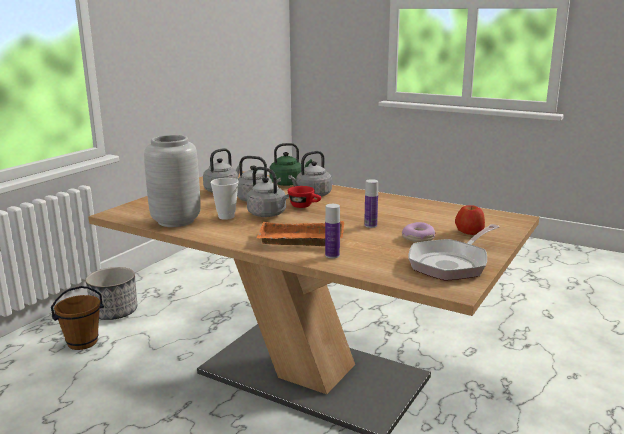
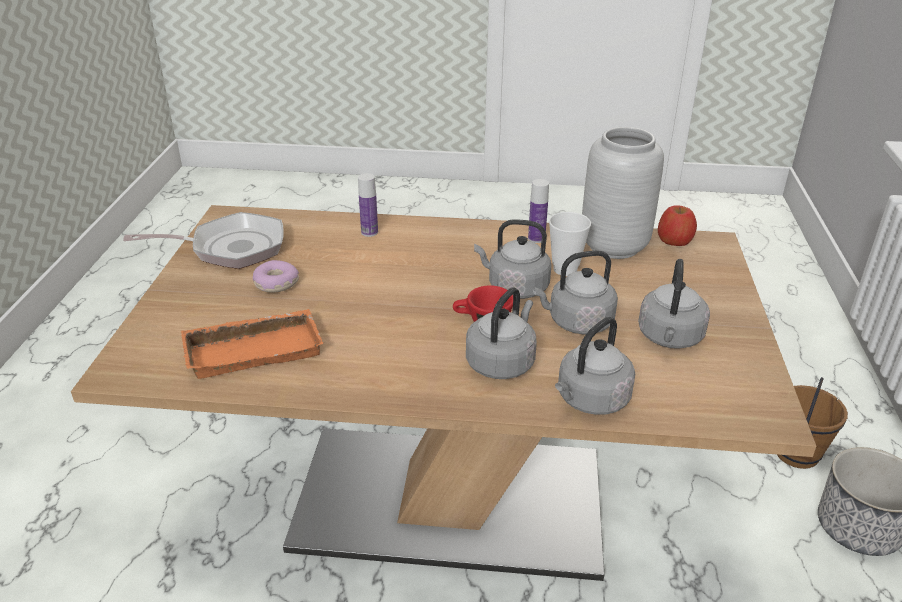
camera: 155 degrees right, 15 degrees up
(288, 183) = (590, 400): green kettle -> grey kettle
(300, 241) = (423, 246): orange tray -> orange tray (255, 349)
(370, 225) = (351, 296): bottle -> bottle (536, 238)
(451, 263) = (231, 248): frying pan -> frying pan turned 60 degrees clockwise
(469, 232) = (204, 313): apple -> apple (675, 240)

